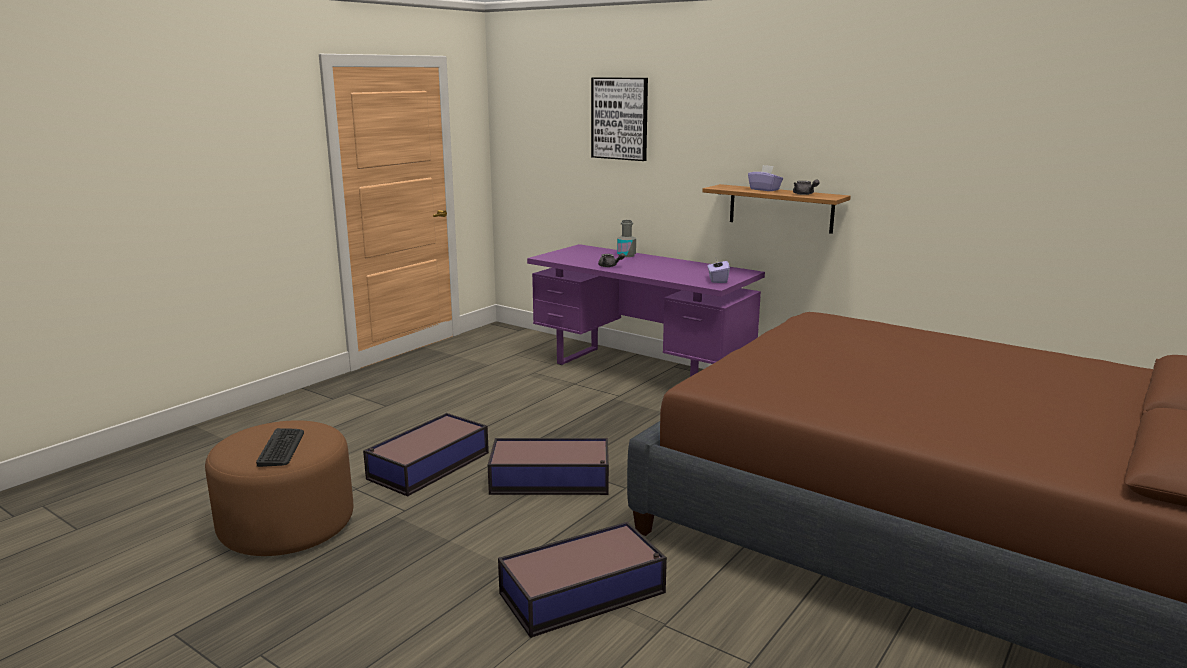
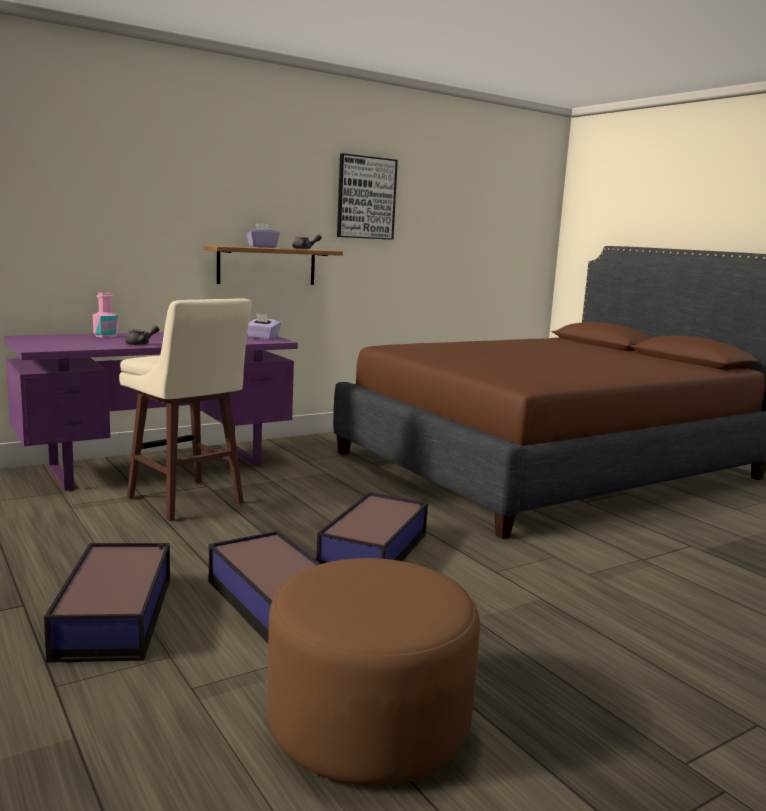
camera: 70 degrees left, 5 degrees down
(281, 448) = (406, 589): keyboard -> none
(579, 398) = (186, 501): none -> beige stool
(584, 593) = (593, 576): storage box -> storage box (116, 615)
(620, 118) = (64, 167): picture -> picture (366, 198)
(626, 255) = (106, 336): grey bottle -> pink bottle

